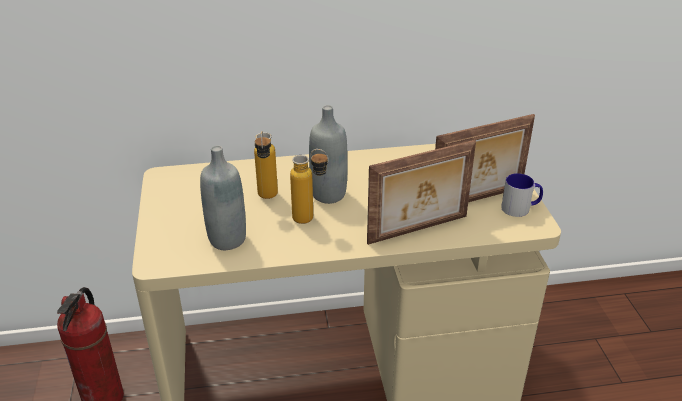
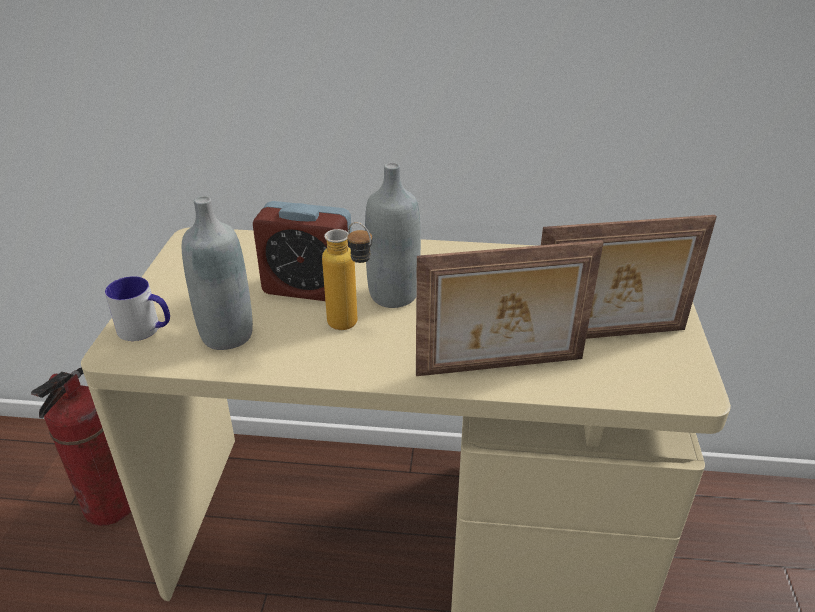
camera: 15 degrees right, 0 degrees up
(267, 199) = (308, 288): bottle -> alarm clock
(520, 208) = (673, 360): mug -> mug (146, 329)

